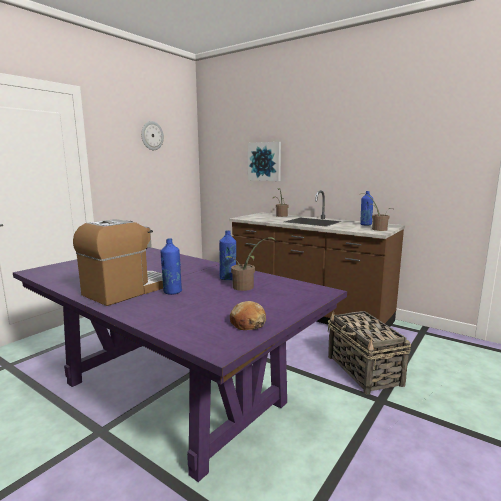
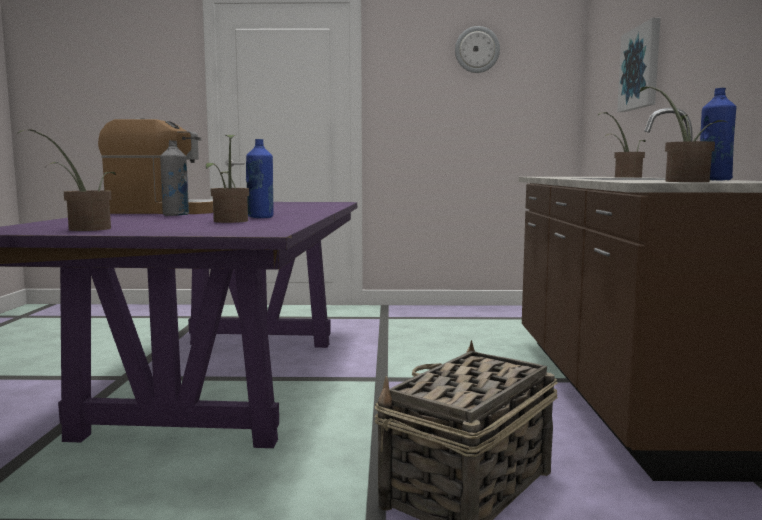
camera: 55 degrees right, 5 degrees down
(172, 292) = (176, 215): blue bottle -> grey bottle
(248, 323) = (83, 229): bread -> potted plant

